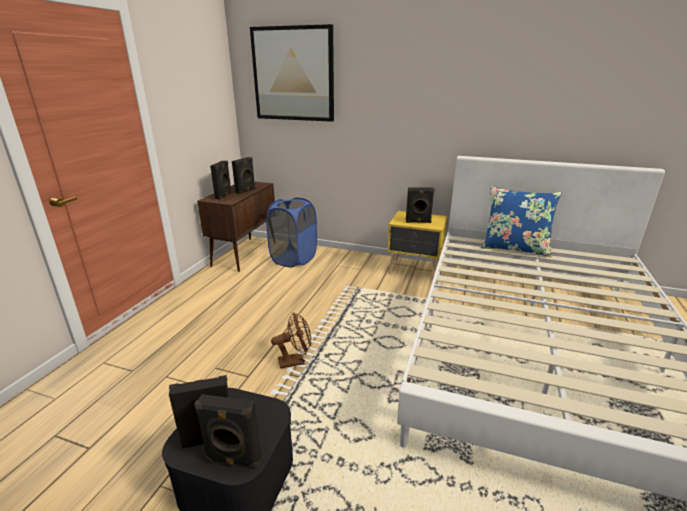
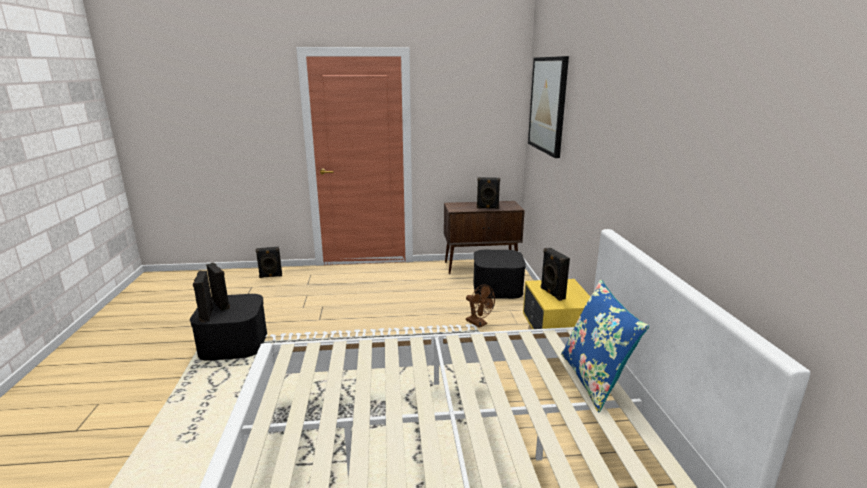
camera: 65 degrees right, 5 degrees down
(224, 196) = (465, 205): black speaker -> black speaker (270, 276)
(294, 259) = (497, 287): blue laundry basket -> black storage box
(295, 361) = (345, 331): brown fan -> brown fan (479, 323)

